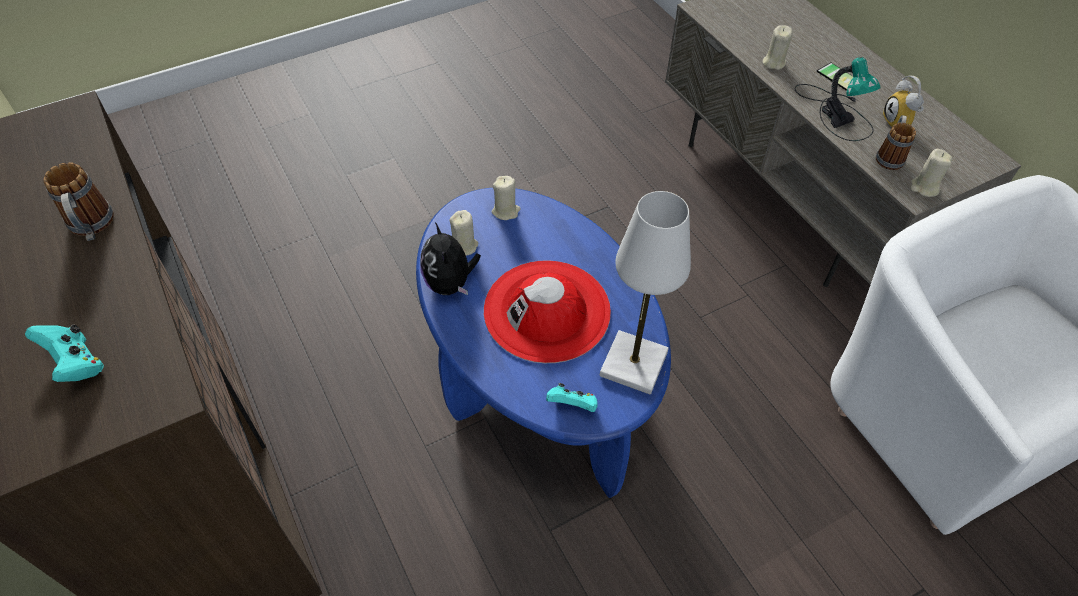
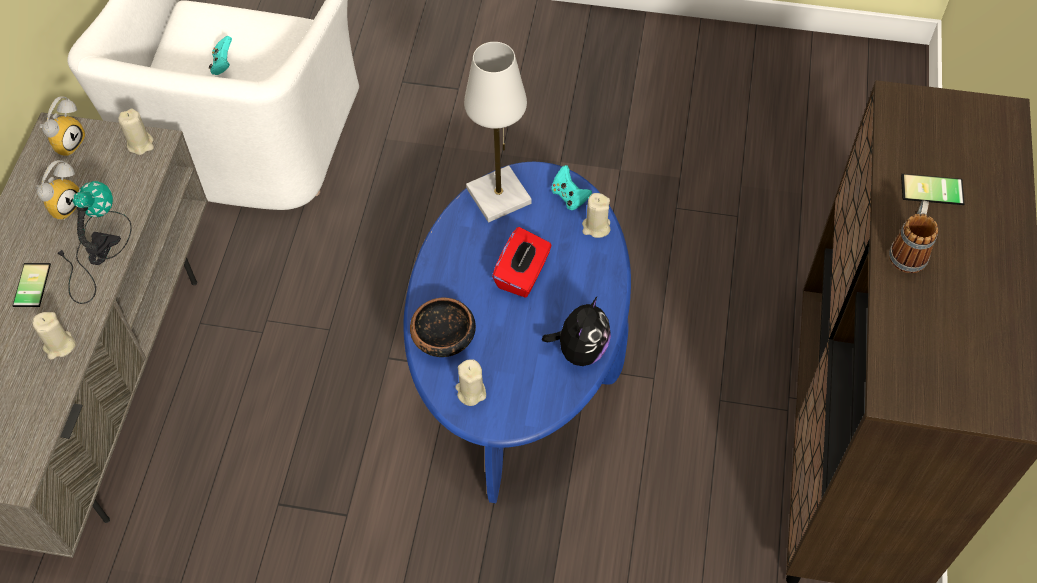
camera: 140 degrees left, 5 degrees up
(76, 364) = (945, 148): turquoise game controller -> turquoise game controller (223, 64)
(80, 301) = (932, 192): none -> phone
(464, 246) = (539, 379): beige candle -> beige candle (596, 227)
(547, 311) = (522, 275): red hat -> red tissue box
(558, 230) = (444, 340): none -> bowl
(889, 156) = (121, 184): mug -> none
(968, 158) = (67, 142): none -> alarm clock

